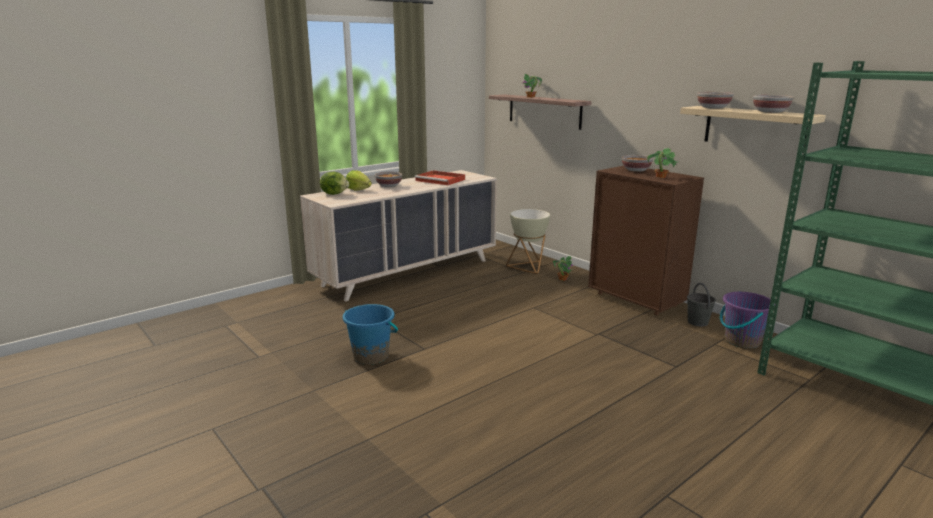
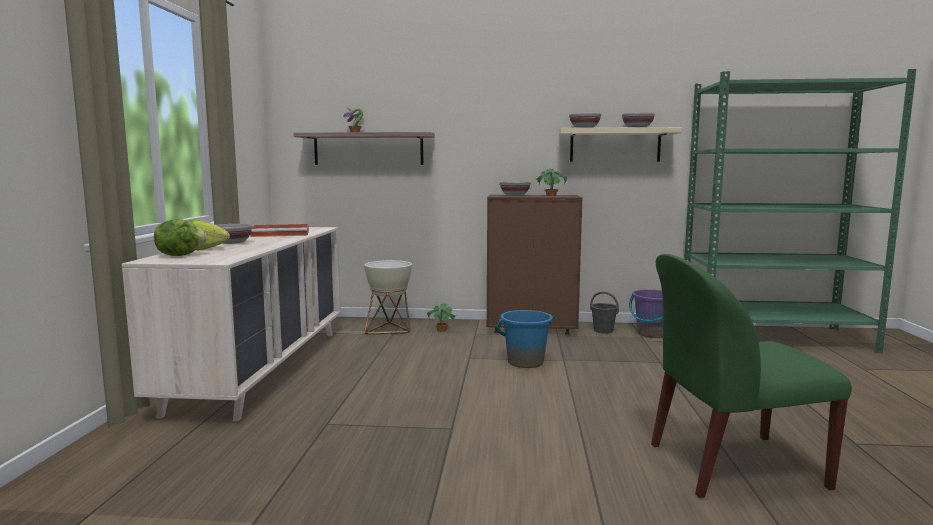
camera: 45 degrees left, 10 degrees down
(371, 356) = (411, 461): blue bucket -> blue bucket (525, 362)
(526, 451) = (731, 466): none -> green chair

